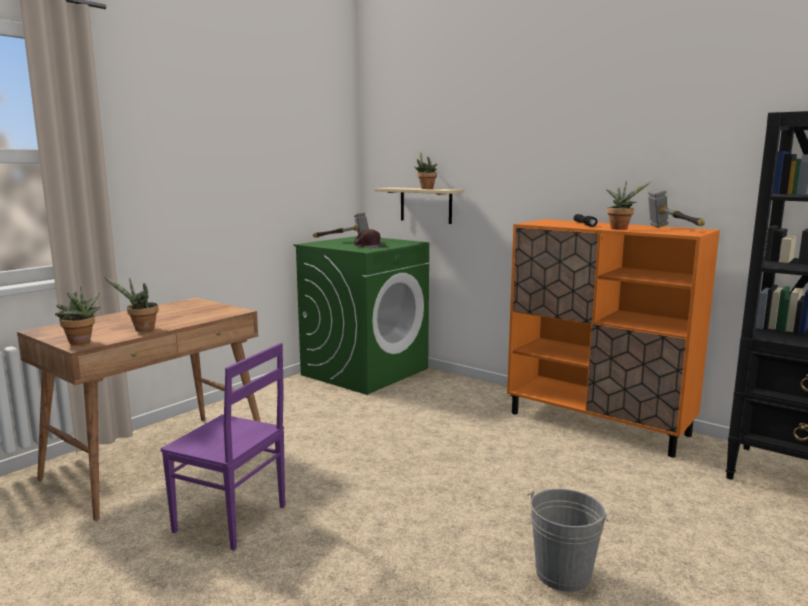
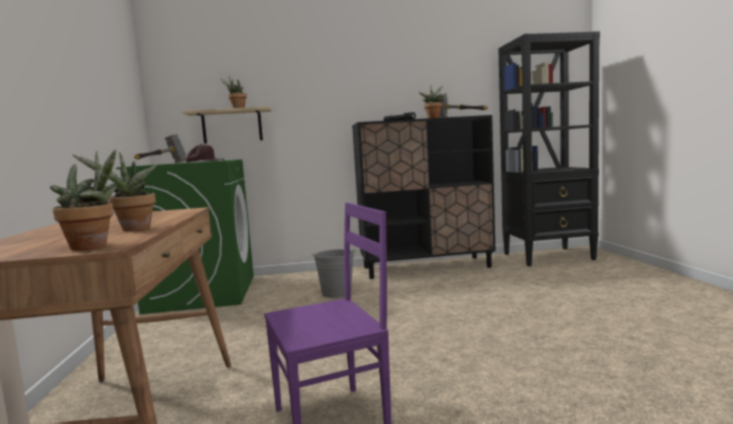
camera: 45 degrees left, 5 degrees down
(563, 574) = (578, 328): grey bucket -> grey bucket (336, 293)
(598, 424) = (426, 267): orange cabinet -> black cabinet

